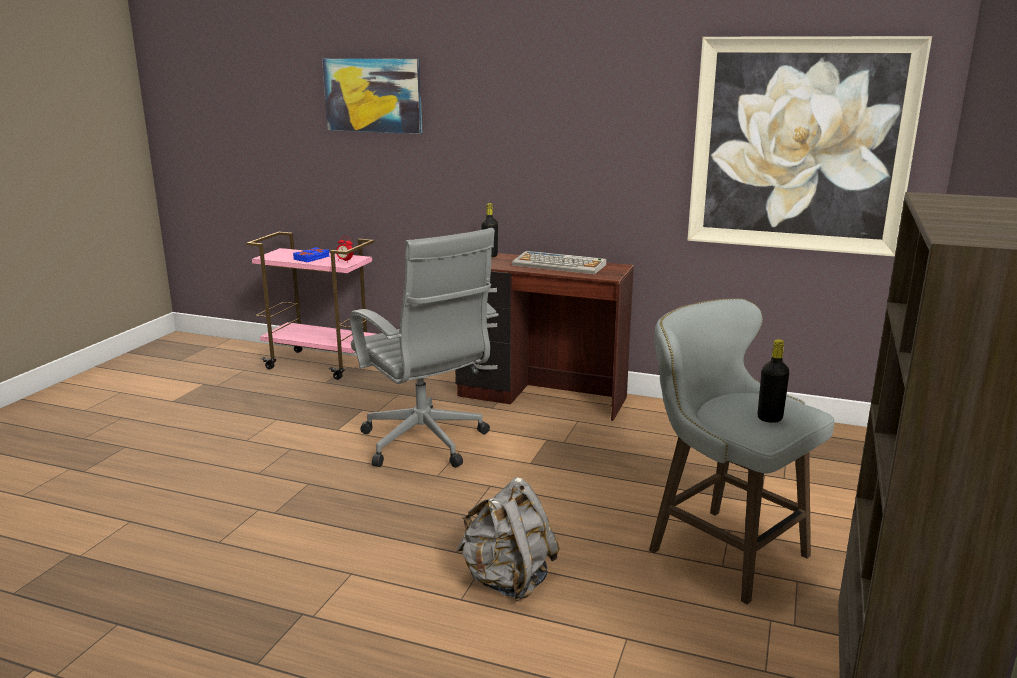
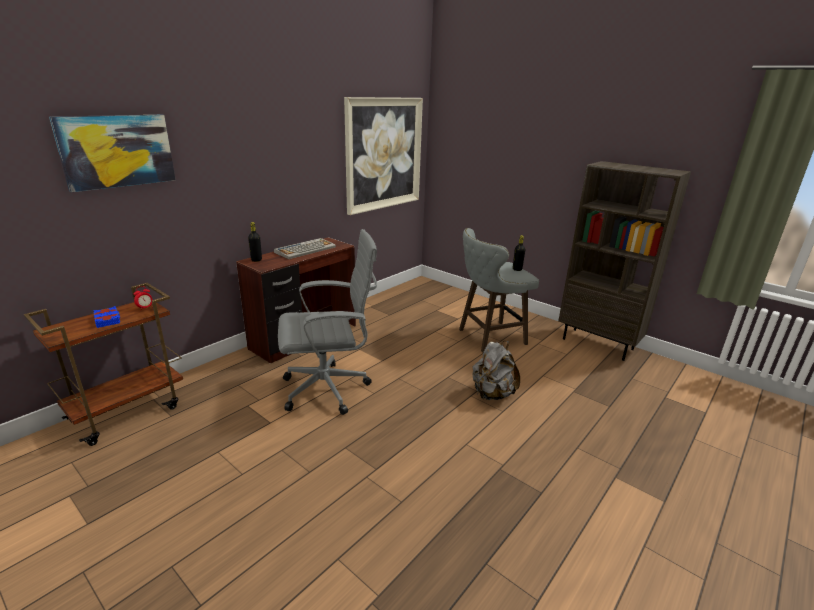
camera: 70 degrees left, 5 degrees up
(321, 365) = (130, 413): pink cart -> brown cart

